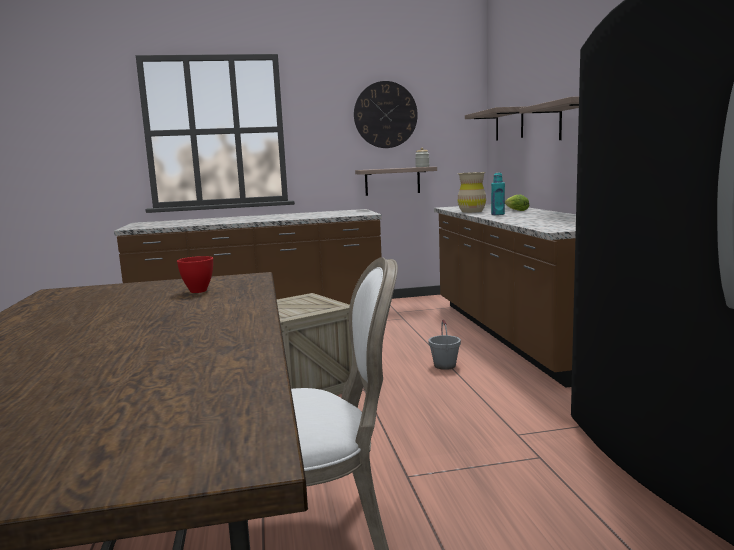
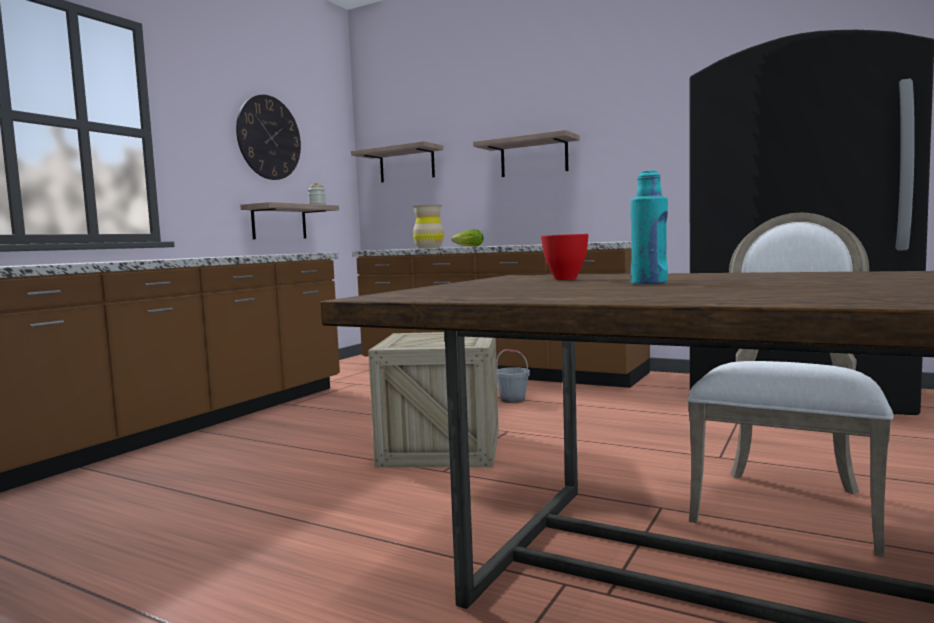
camera: 50 degrees left, 5 degrees down
(498, 214) = (476, 246): turquoise bottle -> turquoise bottle (649, 283)

